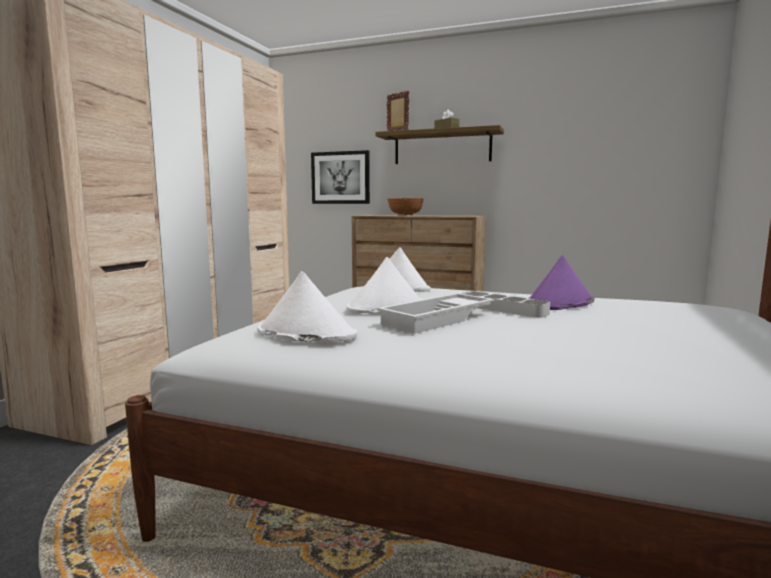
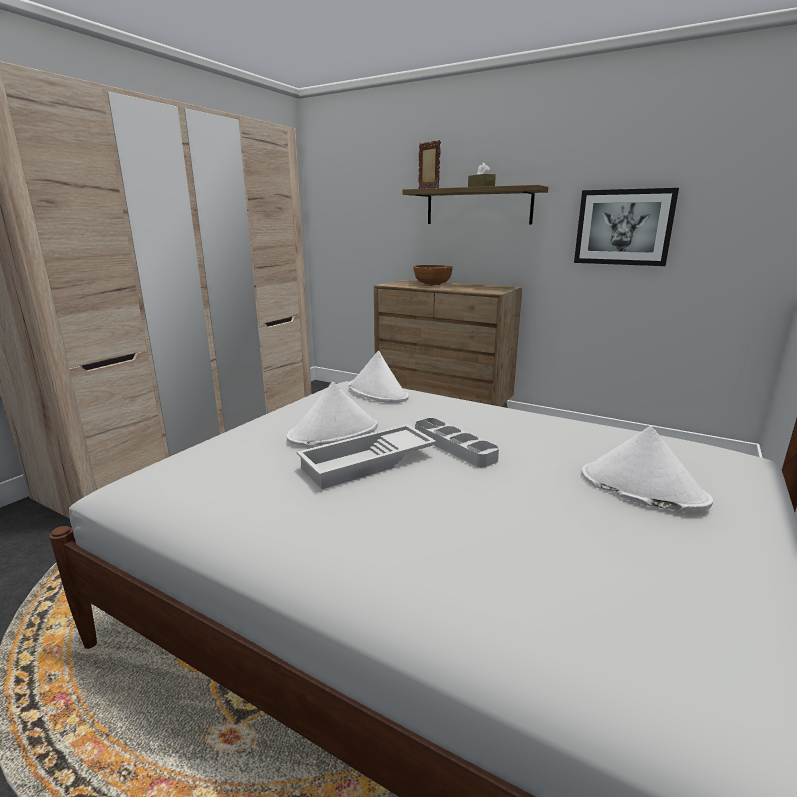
camera: 10 degrees right, 10 degrees up
(305, 333) = (216, 478): white hat -> white hat (641, 488)
(340, 178) = (372, 237): picture -> picture (623, 227)
(559, 303) = (528, 438): purple hat -> none

